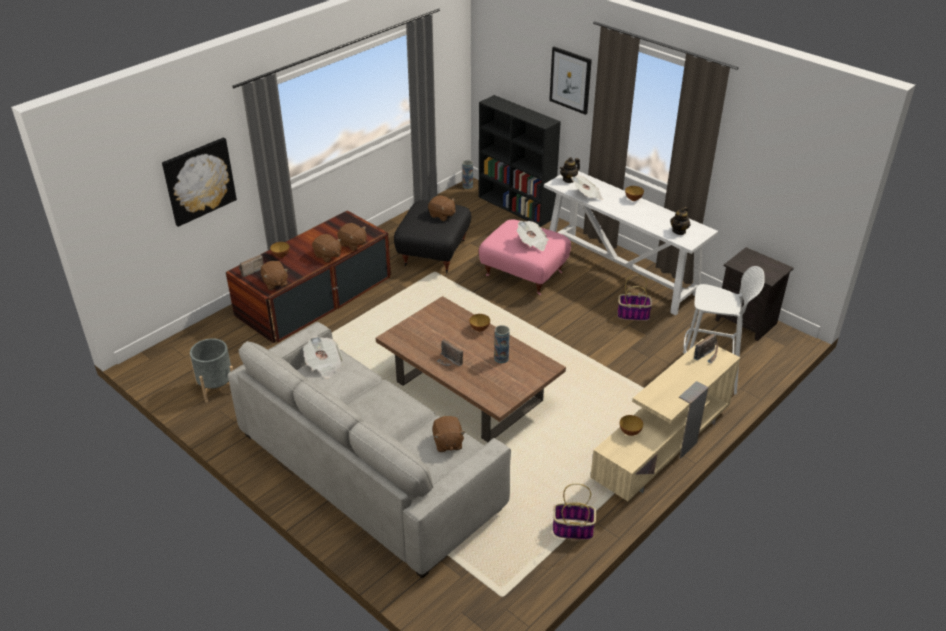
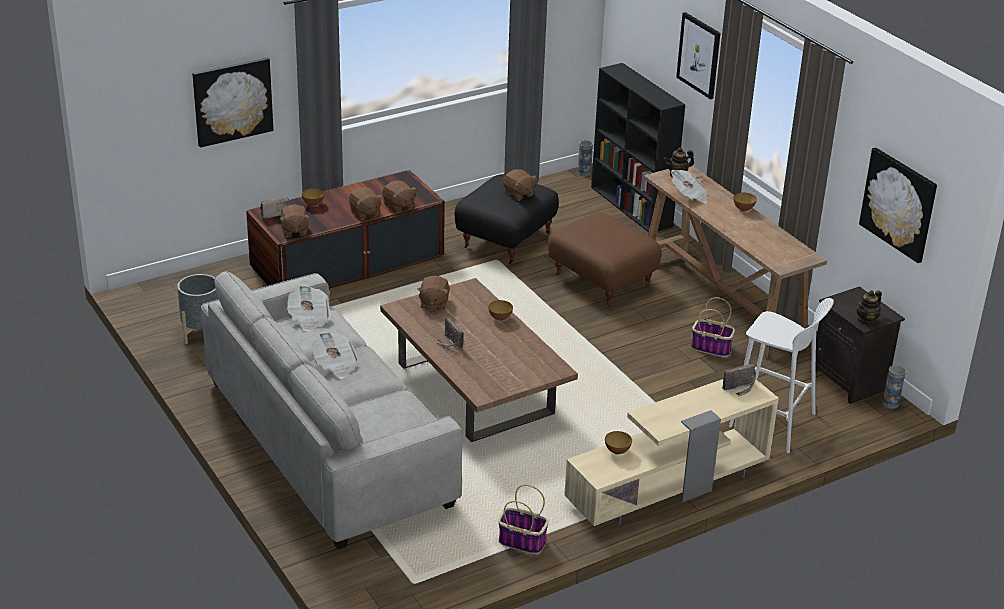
camera: 15 degrees right, 5 degrees down
(447, 443) = (403, 415): brown plush toy -> brown plush toy (433, 303)
(501, 358) = (509, 351): vase -> vase (890, 403)
(523, 275) = (600, 282): pink ottoman -> brown ottoman
(532, 243) = (610, 241): newspaper -> newspaper (335, 365)
(621, 273) = (722, 301): white console table -> brown console table
(679, 231) = (778, 252): teapot -> teapot (866, 320)
(784, 178) = (899, 204): none -> picture

